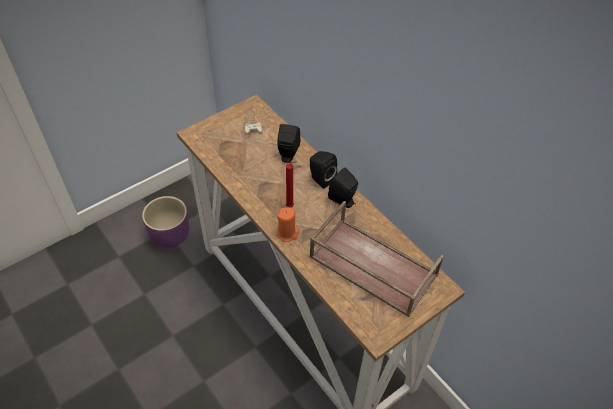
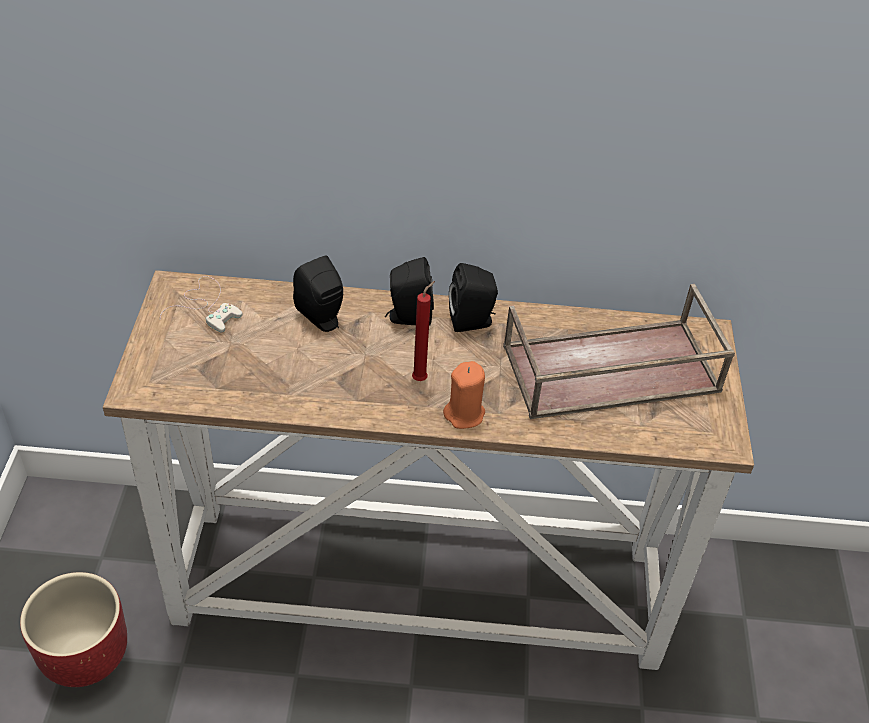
camera: 50 degrees left, 5 degrees down
(171, 235) = (86, 655): purple planter -> red planter

